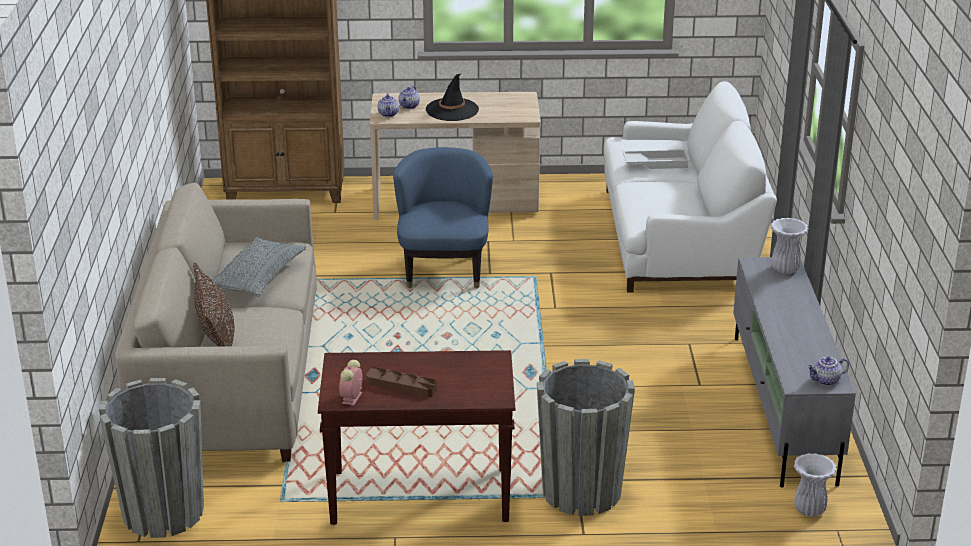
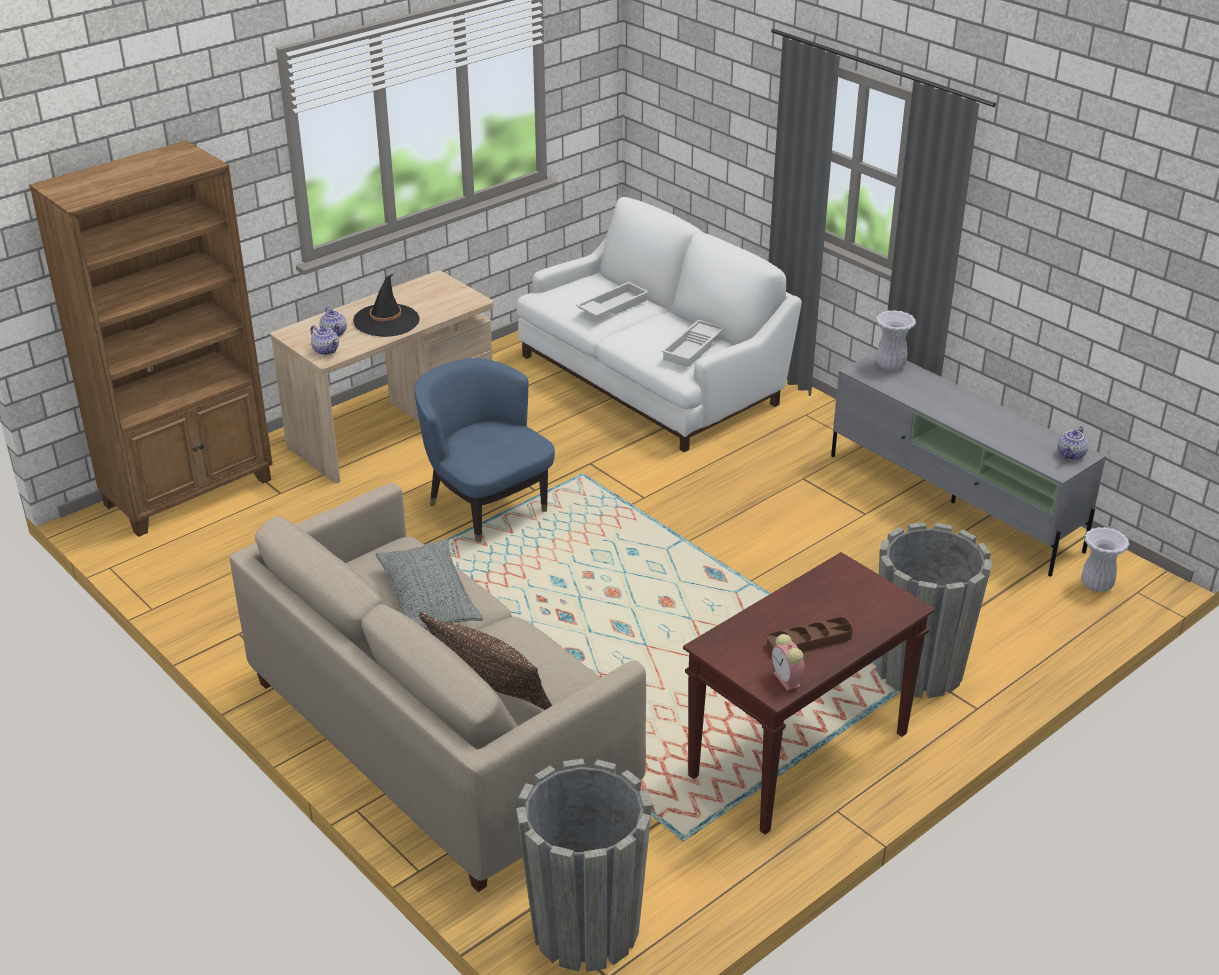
camera: 40 degrees left, 5 degrees up
(670, 209) = (694, 348): none -> white tray

